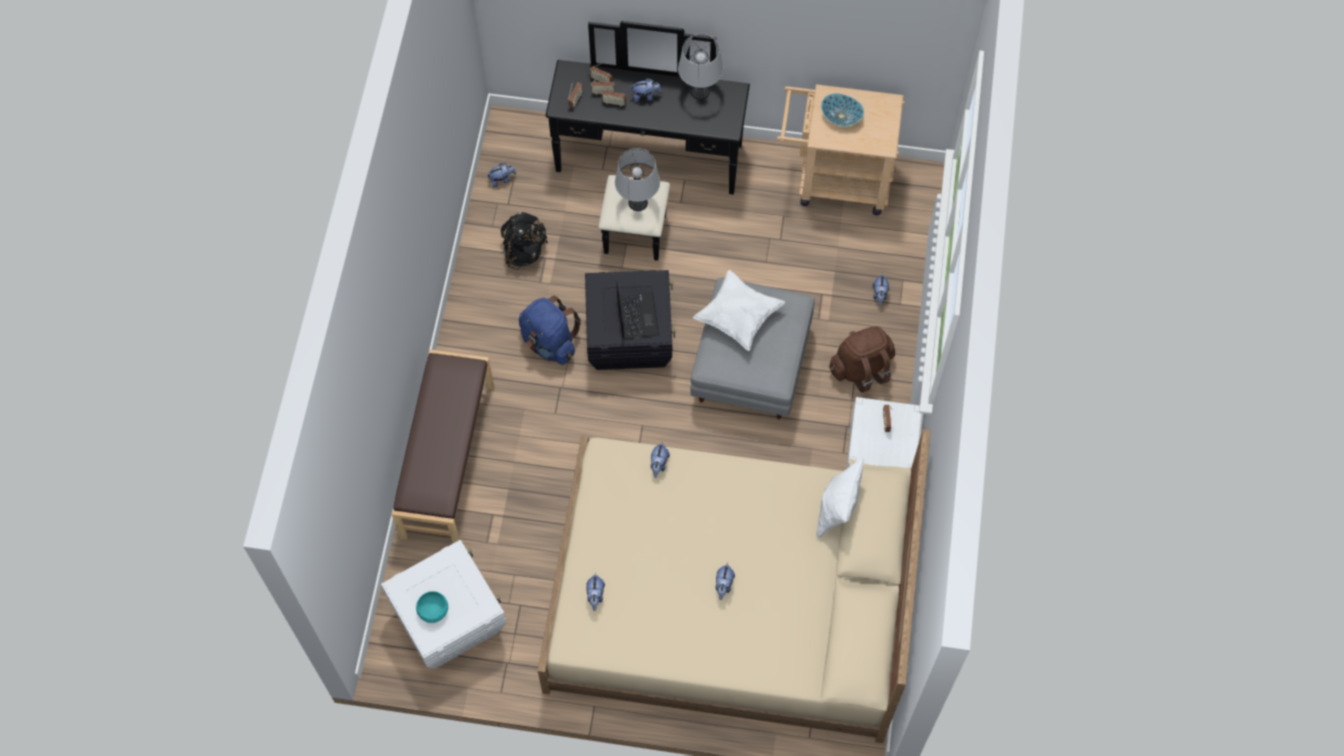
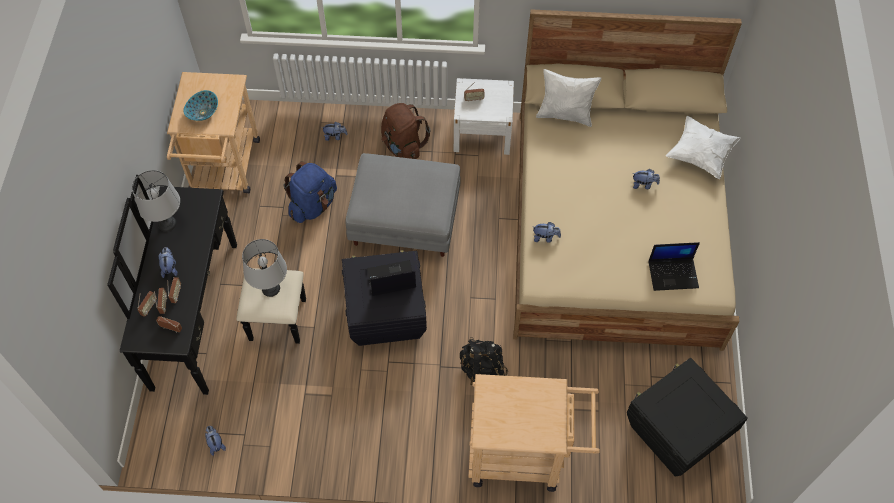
camera: 95 degrees left, 5 degrees down
(433, 610) = (702, 415): turquoise bowl -> none
(447, 460) = (524, 455): brown bench -> beige cart
(450, 619) = (675, 432): white storage box -> black storage box
(524, 251) = (298, 413): black backpack -> black backpack (482, 369)
(549, 343) = (395, 380): blue backpack -> blue backpack (313, 205)
(595, 596) = (673, 274): plush toy -> laptop
(738, 317) = (388, 201): white pillow -> white pillow (700, 155)

